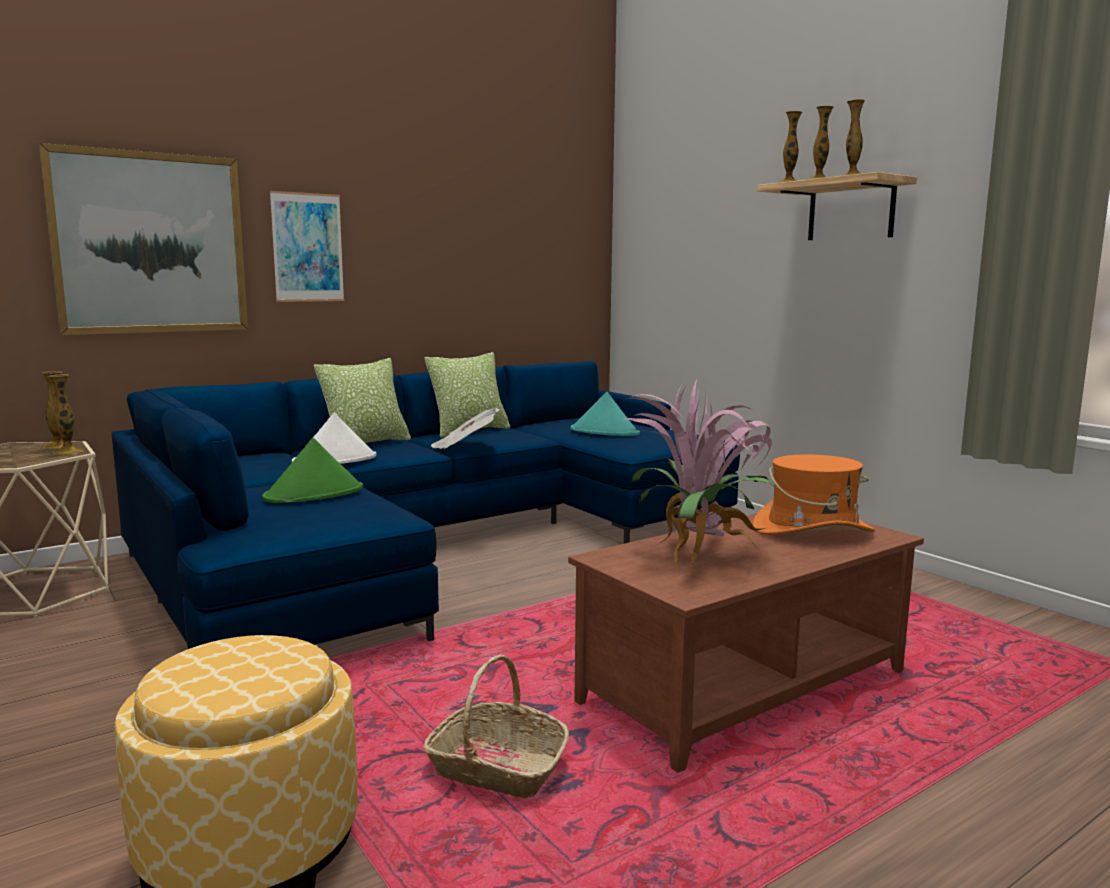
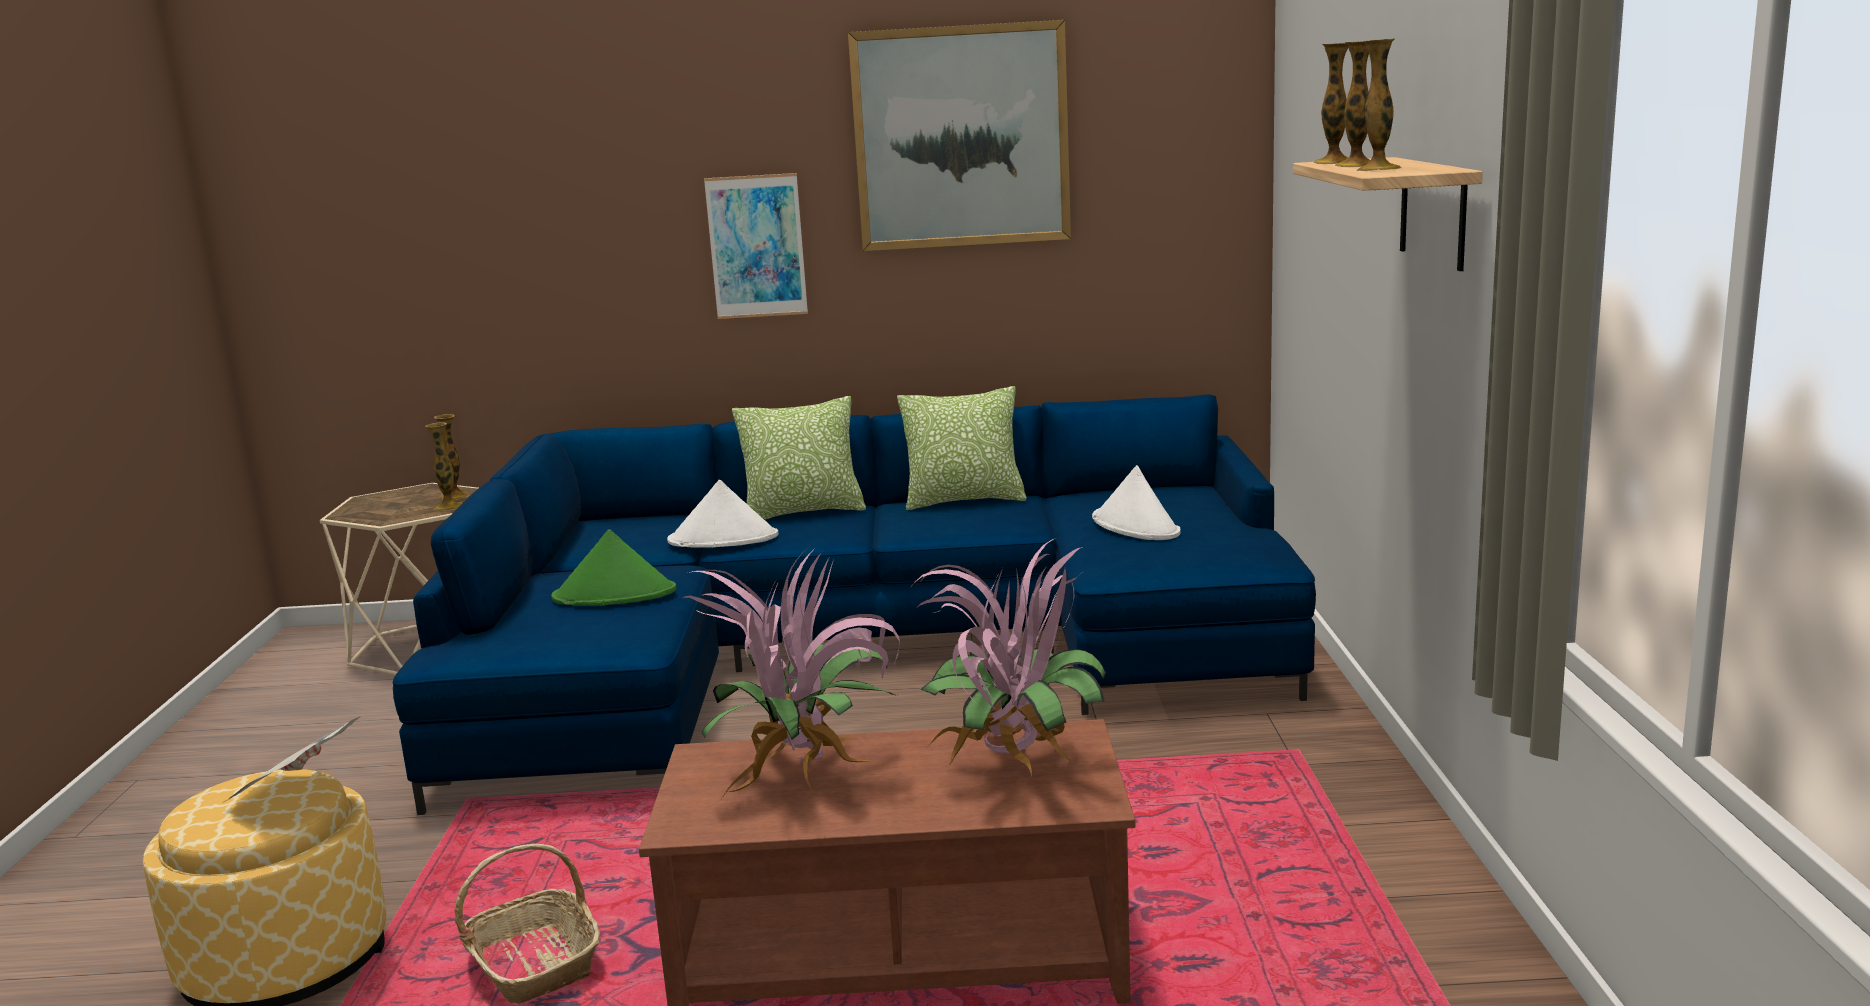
camera: 35 degrees right, 5 degrees up
(150, 243) = (566, 257): picture -> picture (961, 137)
(464, 447) = (906, 533): newspaper -> newspaper (298, 793)
(605, 432) = (1136, 526): turquoise hat -> white hat
(812, 530) = (1014, 770): orange hat -> potted plant

